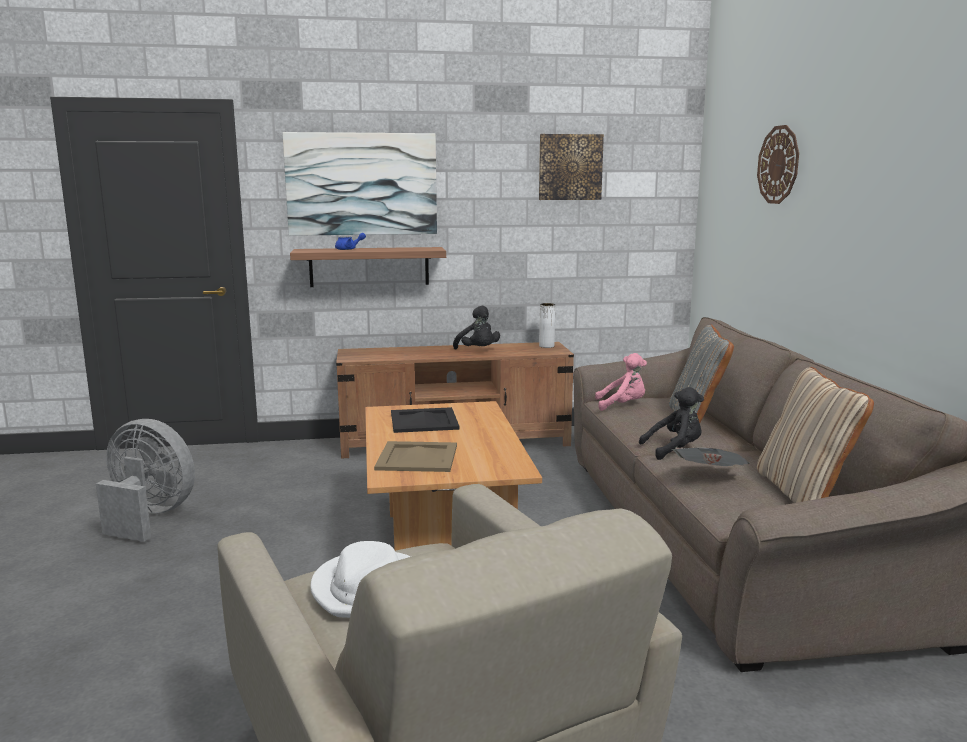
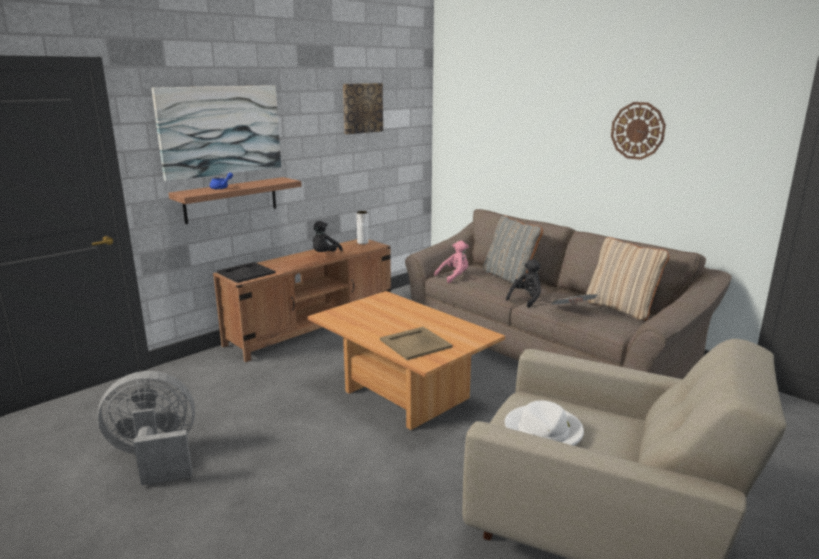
camera: 35 degrees left, 5 degrees up
(424, 421) = (370, 316): black tray -> black tray (246, 272)
(478, 351) = (325, 255): black plush toy -> black plush toy turned 90 degrees clockwise
(778, 165) = (519, 108): wall clock -> wall clock (637, 130)

